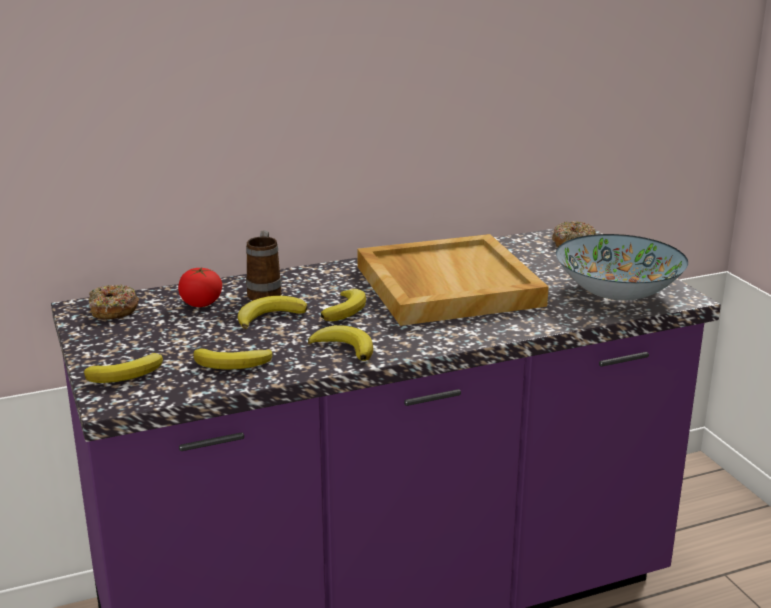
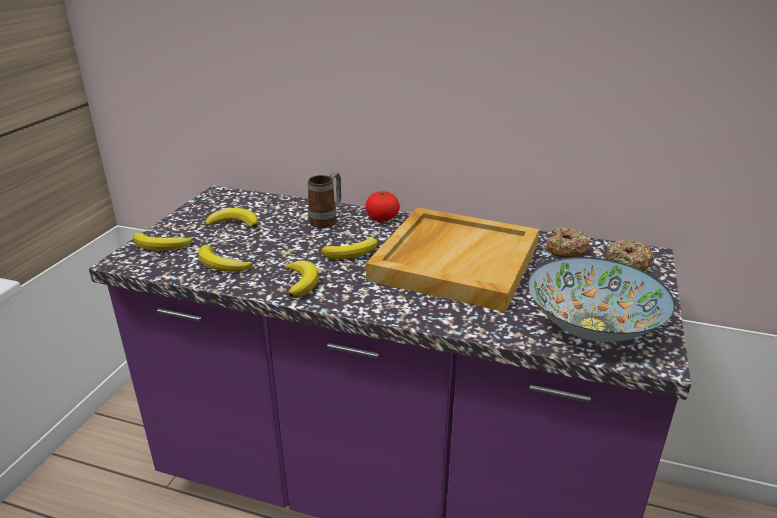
camera: 40 degrees right, 5 degrees up
(113, 310) = (228, 201): donut -> donut (566, 249)
(201, 303) = (279, 214): tomato -> tomato (382, 219)
(269, 316) = (299, 238): banana -> banana (234, 223)

